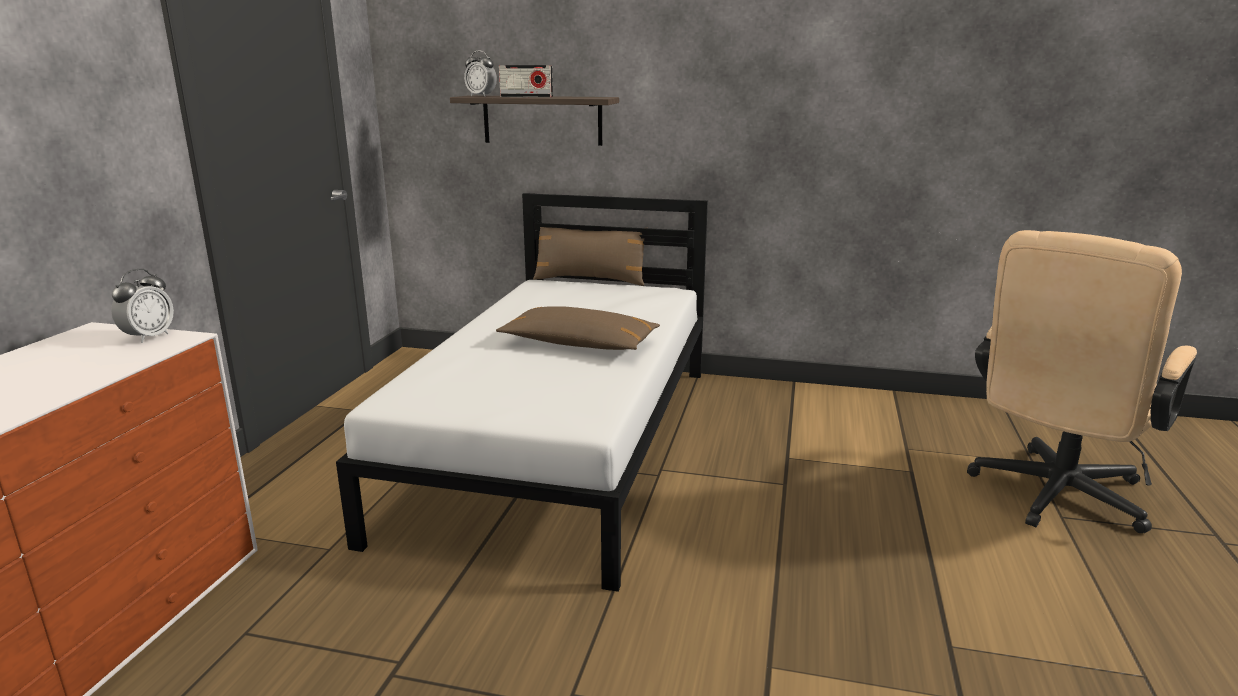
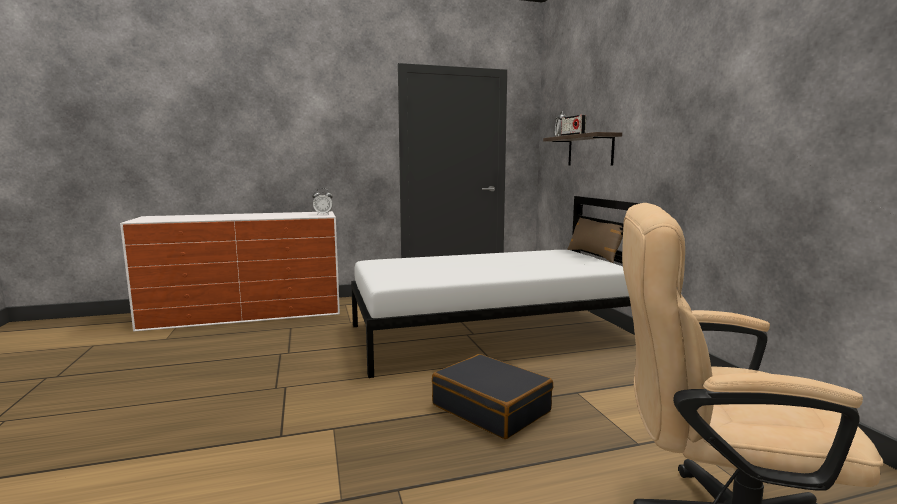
camera: 60 degrees right, 10 degrees down
(579, 344) = (485, 268): brown pillow -> none
(790, 521) = (491, 408): none -> black suitcase

